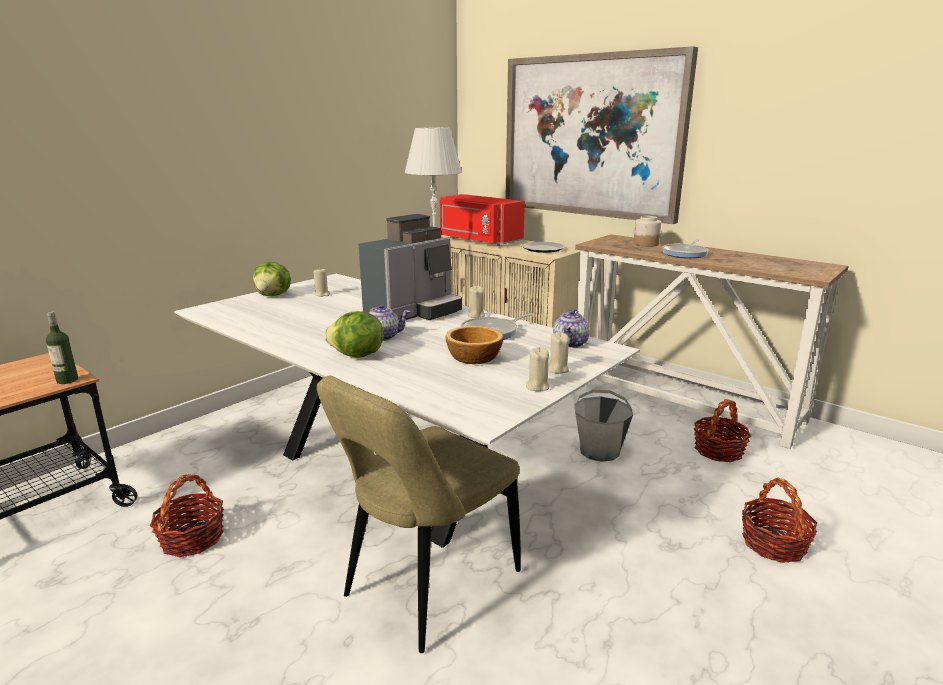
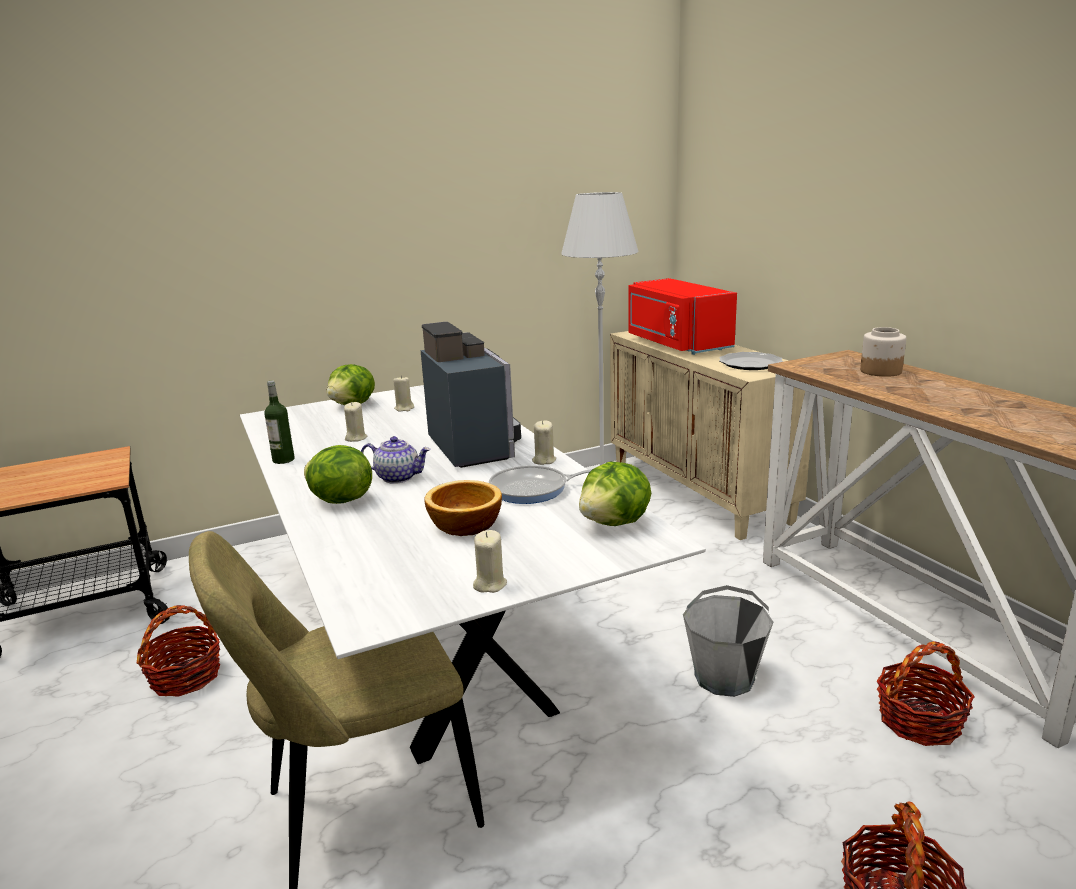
camera: 25 degrees right, 0 degrees up
(67, 380) = (102, 482): bottle -> bottle (283, 460)
(414, 312) = (475, 446): coffee machine -> coffee machine turned 90 degrees counterclockwise
(557, 369) = (548, 562): beige candle -> beige candle (356, 438)
(571, 343) = (615, 523): teapot -> lettuce
(591, 136) = (831, 201): picture -> none
(685, 253) = (925, 394): frying pan -> none

